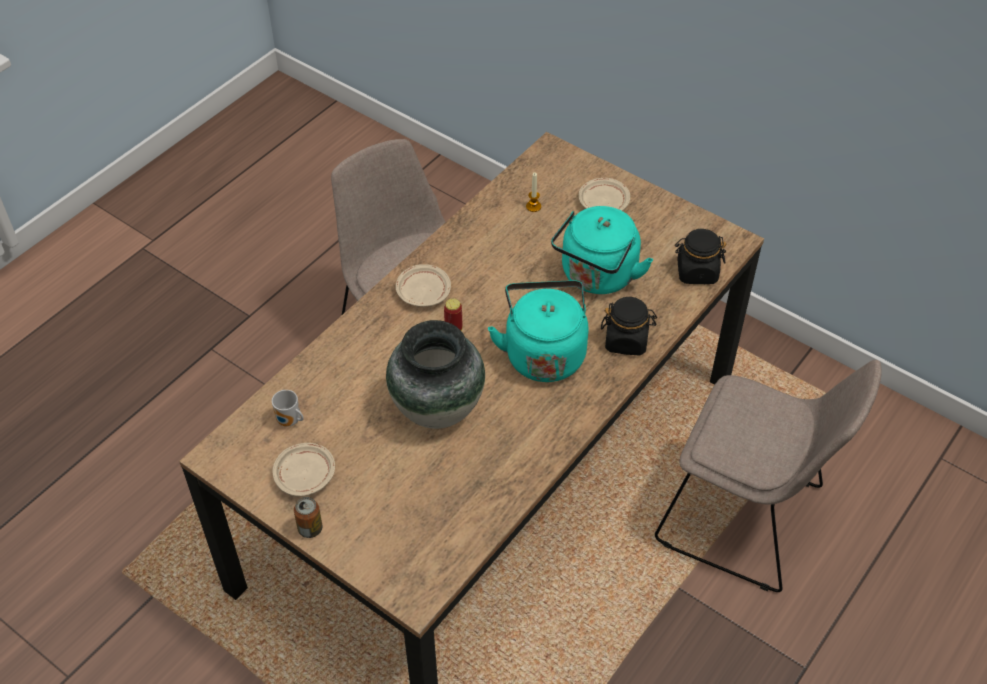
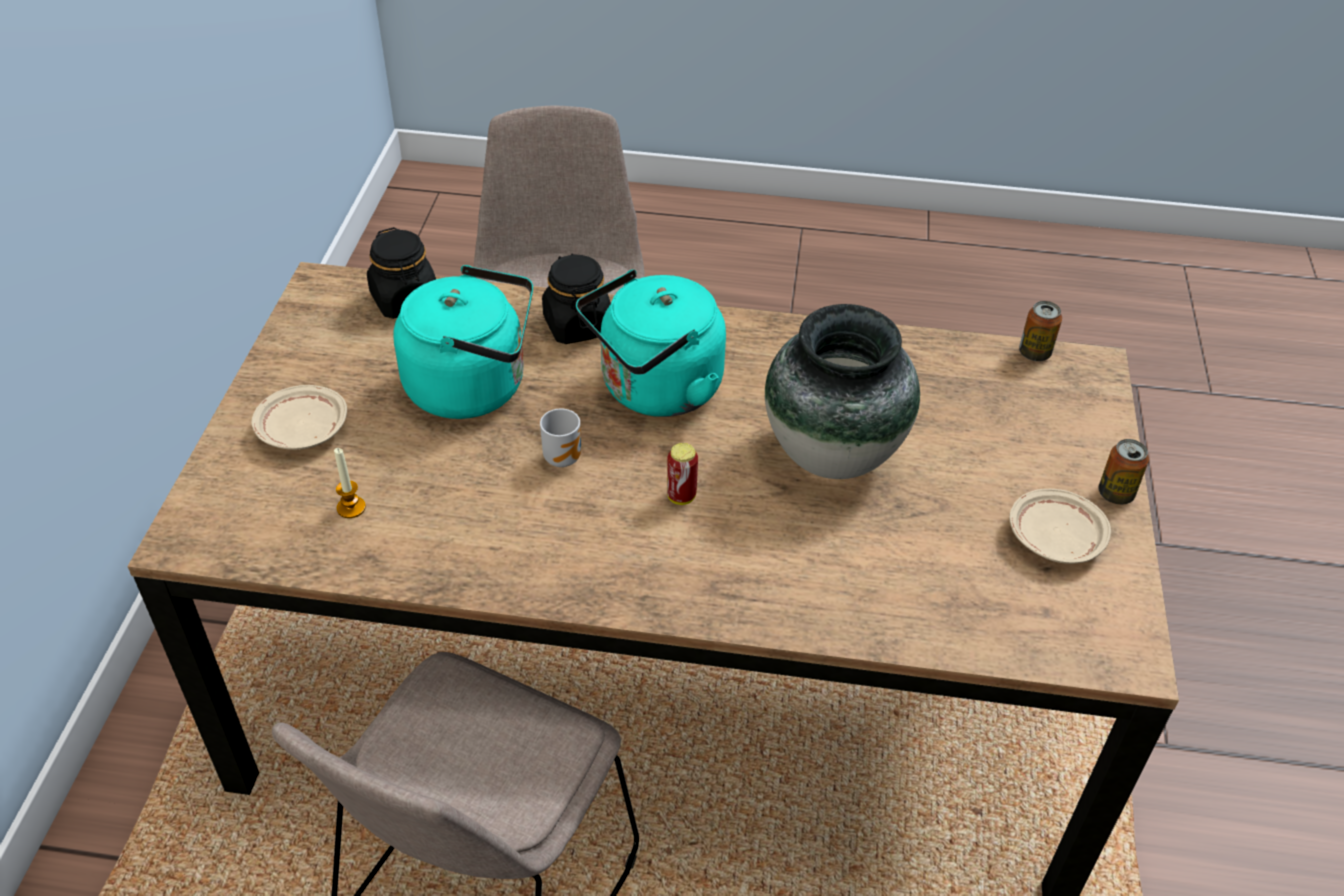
camera: 120 degrees left, 5 degrees down
(289, 422) = (995, 601): mug -> mug (564, 457)
(423, 292) = (633, 563): beige plate -> none
(450, 570) = (1034, 353): none -> can

